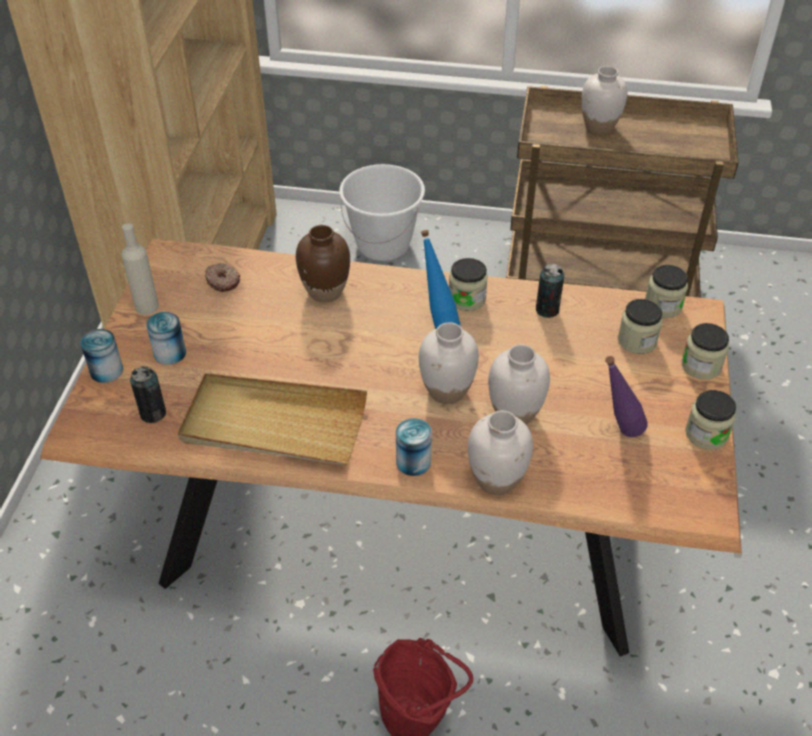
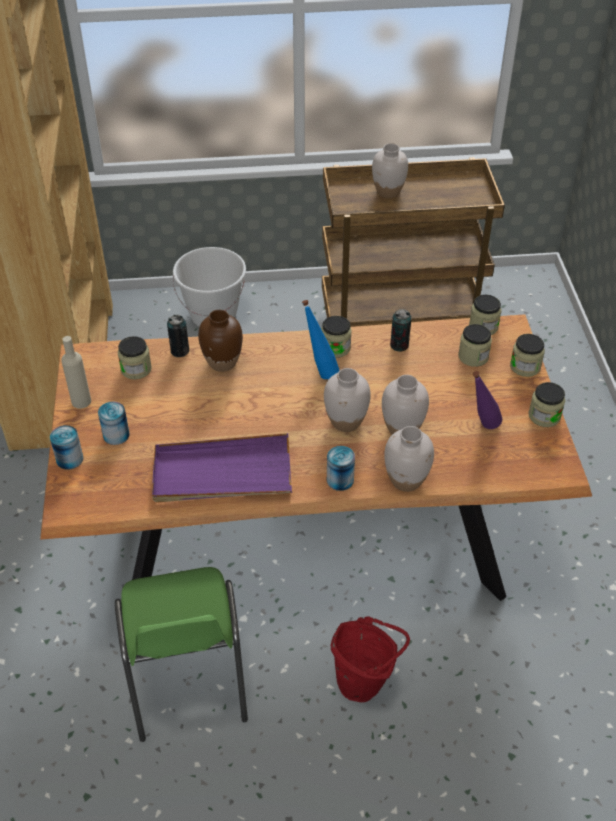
camera: 15 degrees left, 0 degrees up
(153, 413) = (122, 485): can -> can (180, 351)
(210, 657) = (185, 676): none -> green chair
(223, 281) = (136, 369): donut -> jar
(273, 424) = (222, 473): beige tray -> purple tray

